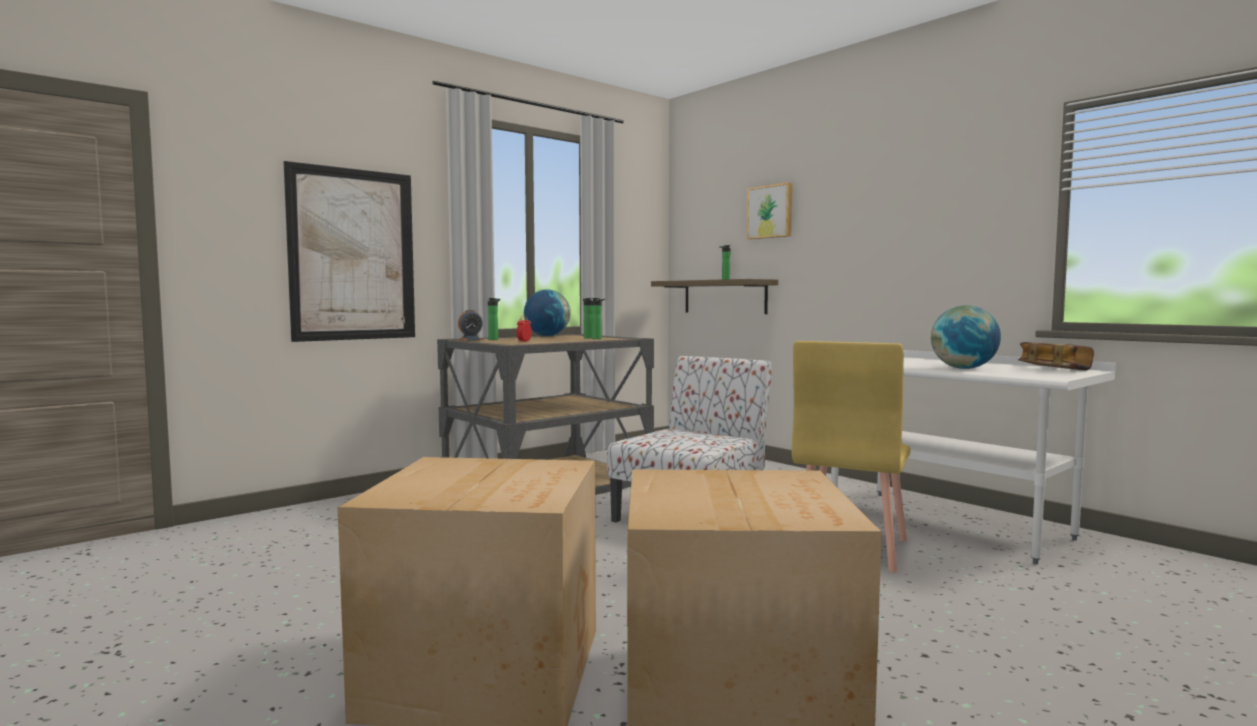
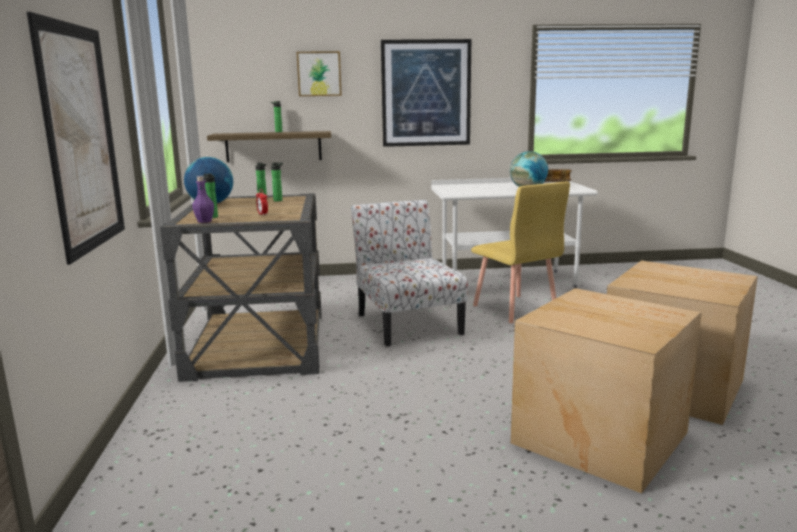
camera: 55 degrees left, 10 degrees up
(470, 340) = (204, 221): alarm clock -> purple bottle
(890, 227) = (426, 93): none -> picture

